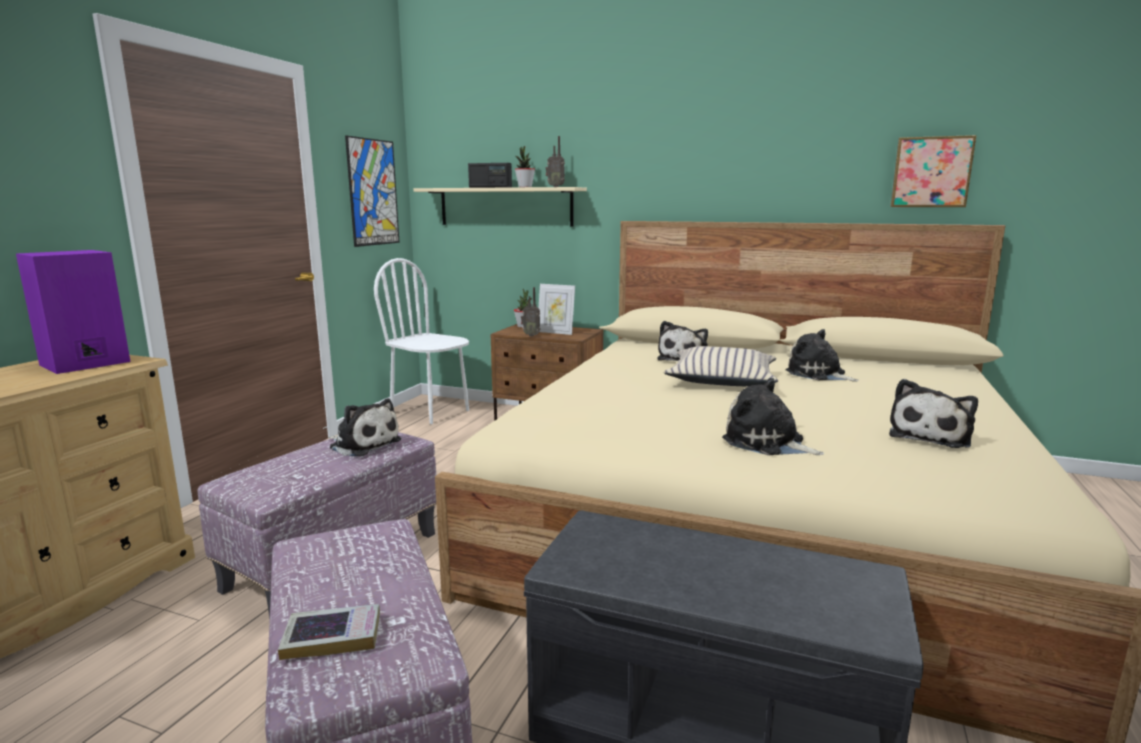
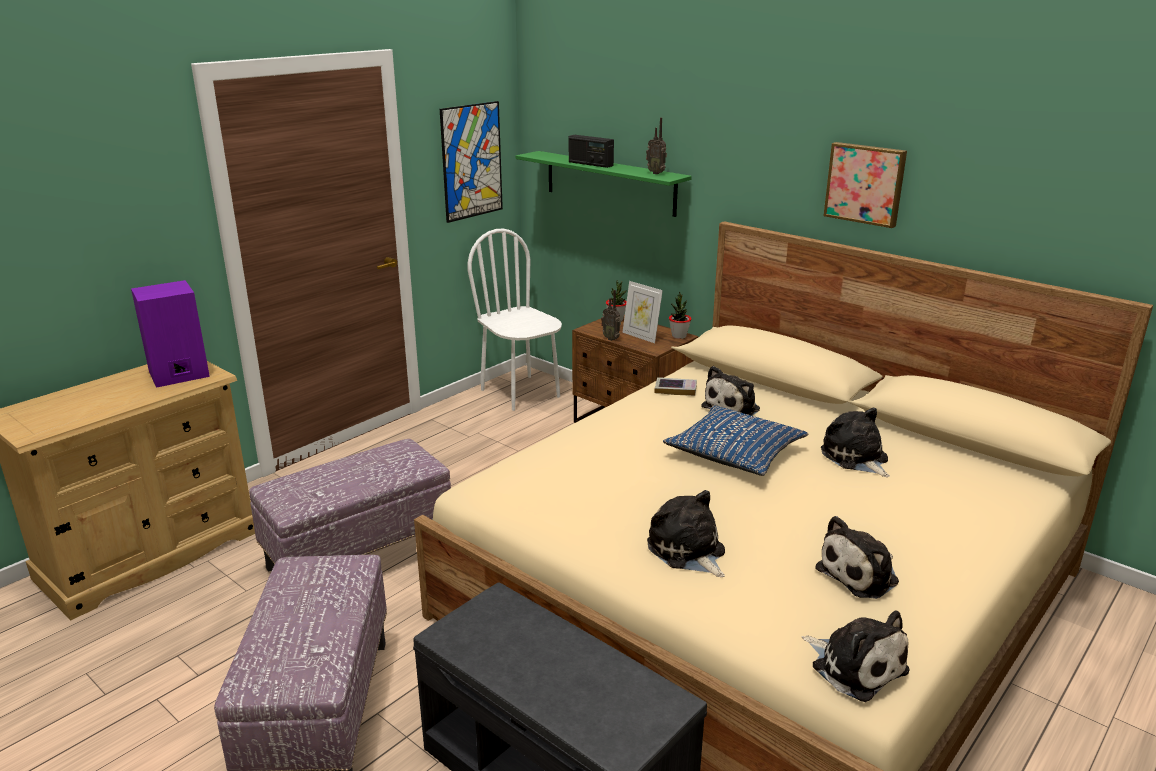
camera: 20 degrees right, 10 degrees up
(332, 637) = (273, 652): book -> book (675, 389)
(363, 444) = (386, 464): plush toy -> plush toy (855, 666)
(505, 207) = (609, 183): beige shelf -> green shelf
(525, 187) = (624, 169): potted plant -> potted plant (679, 336)
(721, 380) = (735, 452): beige pillow -> blue pillow
(931, 172) = (1076, 223): picture -> picture (865, 183)

